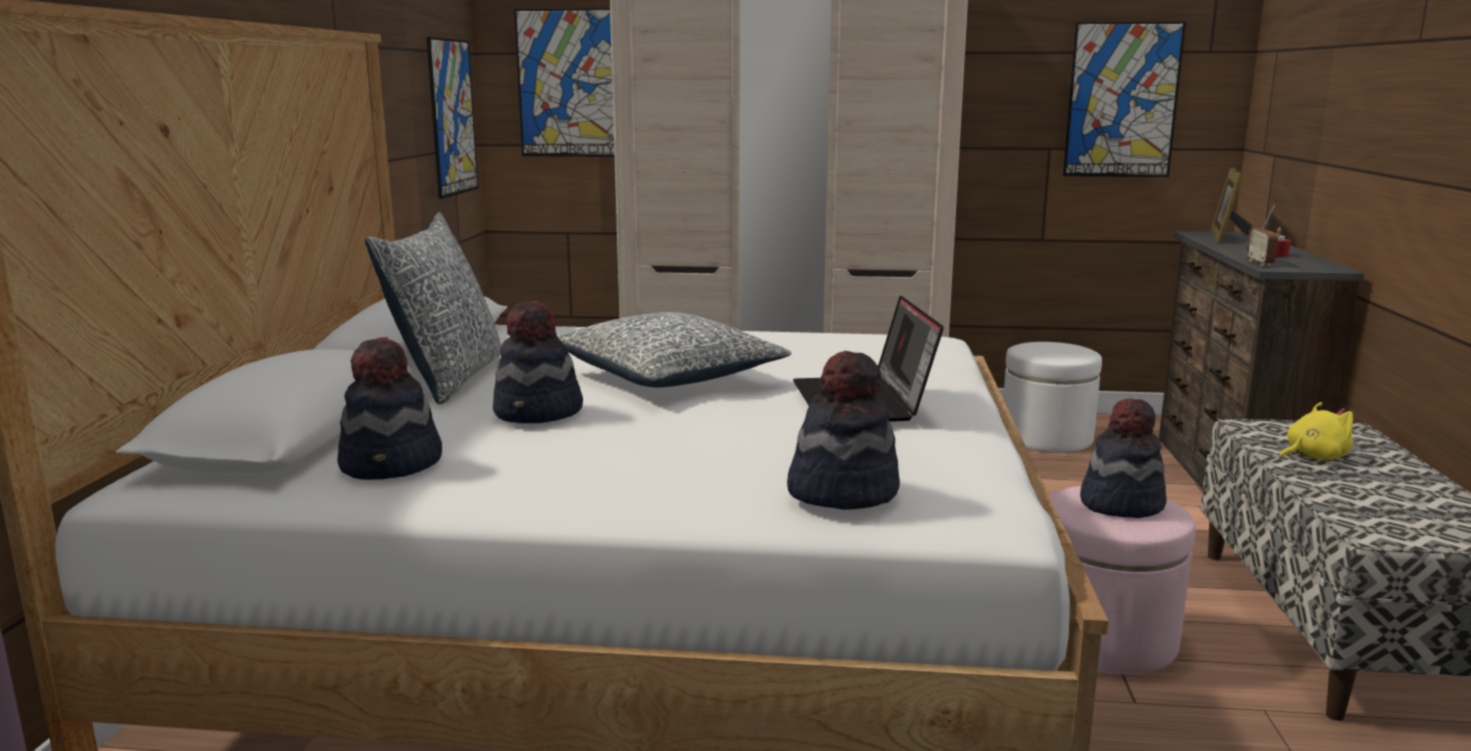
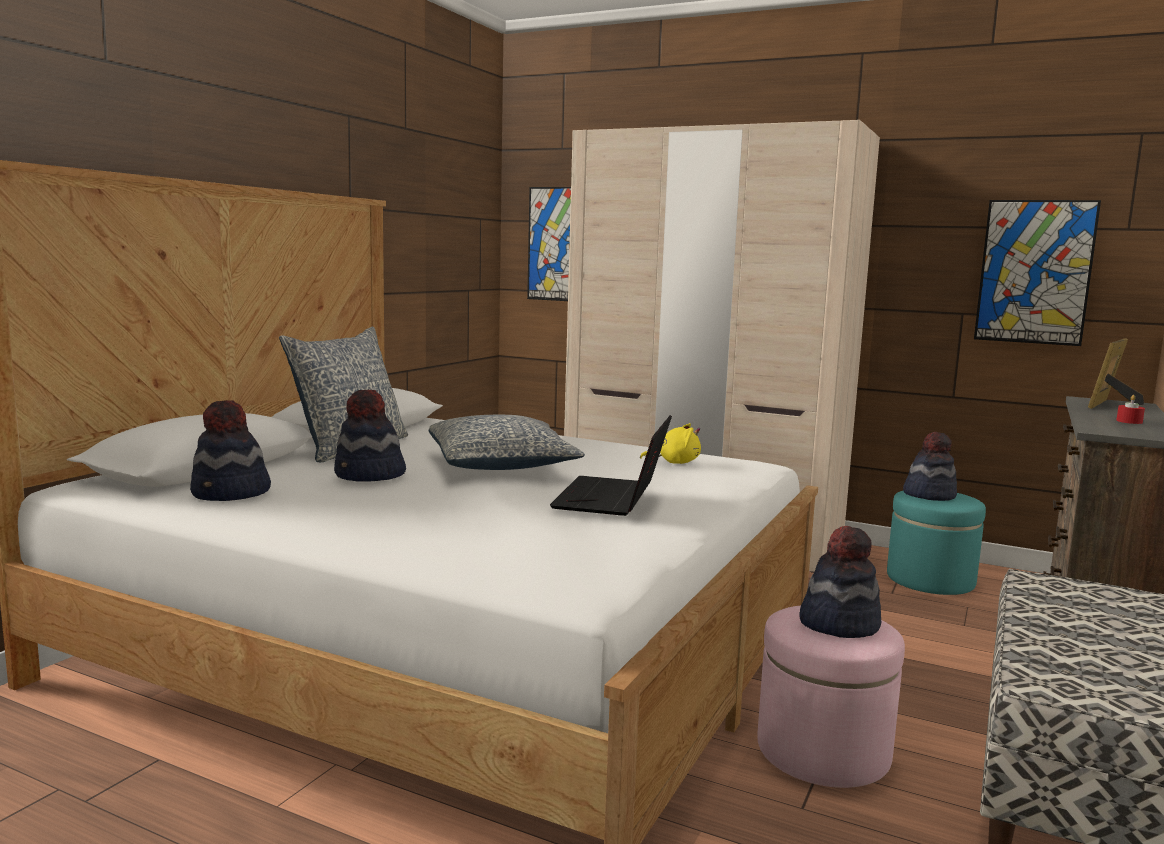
camera: 20 degrees right, 5 degrees down
(452, 117) = (468, 266): picture -> none
(842, 491) = (490, 553): hat -> hat (929, 495)
(1046, 438) = (930, 580): white ottoman -> turquoise ottoman
(1260, 263) = (1092, 426): radio -> none
(1313, 456) = (1066, 614): yellow plush toy -> yellow plush toy (675, 462)

